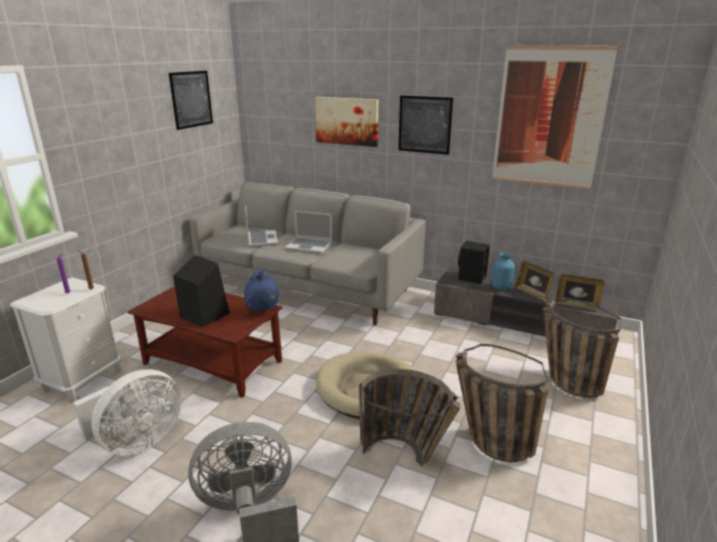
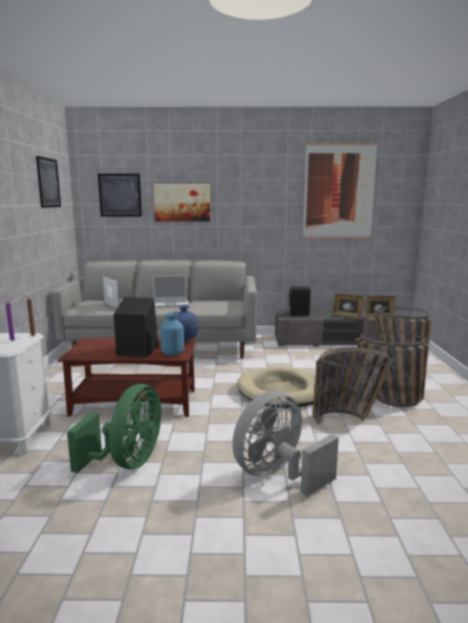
camera: 25 degrees left, 10 degrees down
(137, 442) = (128, 462): white fan -> green fan
(424, 125) = (249, 201): picture -> picture (120, 195)
(500, 287) = (324, 316): blue vase -> blue vase (172, 353)

